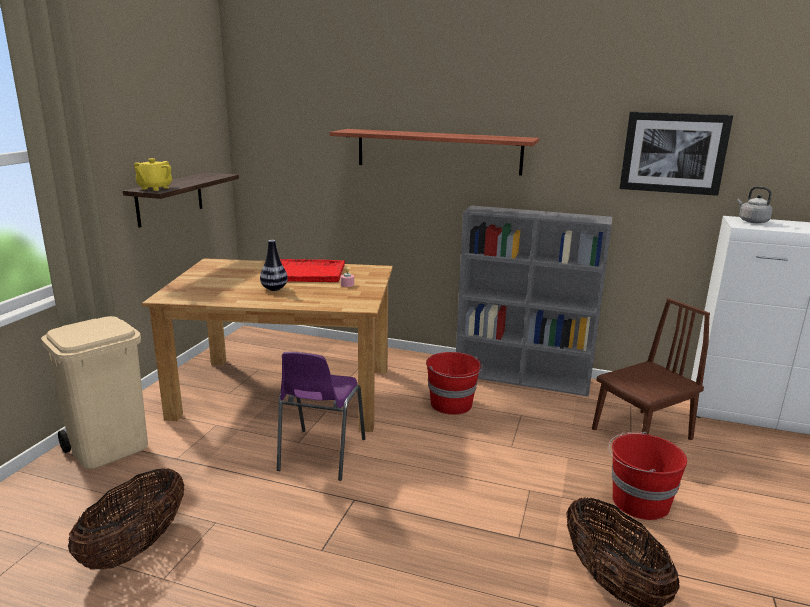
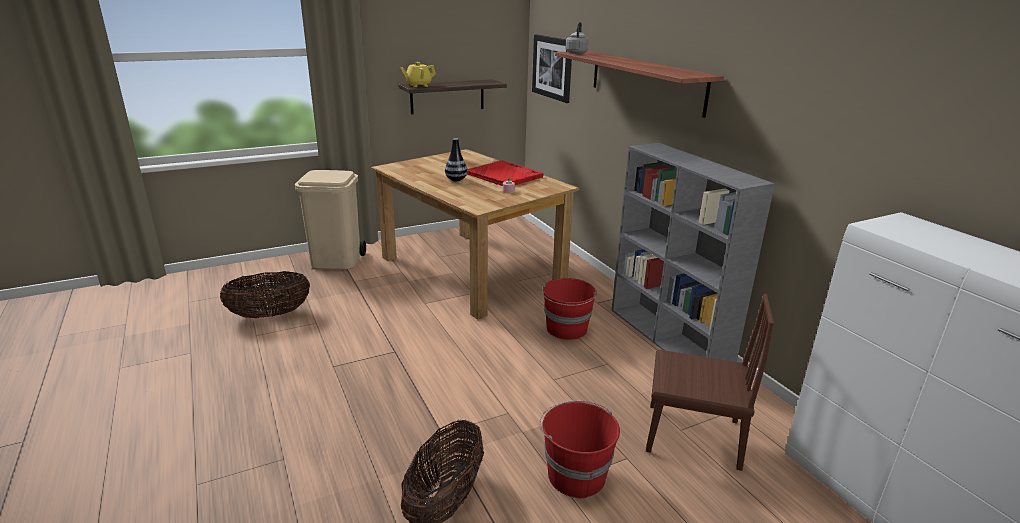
camera: 45 degrees right, 5 degrees up
(320, 455) = (422, 317): purple chair -> none
(673, 153) = (855, 113): picture -> picture (552, 67)
(751, 221) = (913, 227): grey kettle -> grey kettle (576, 53)

